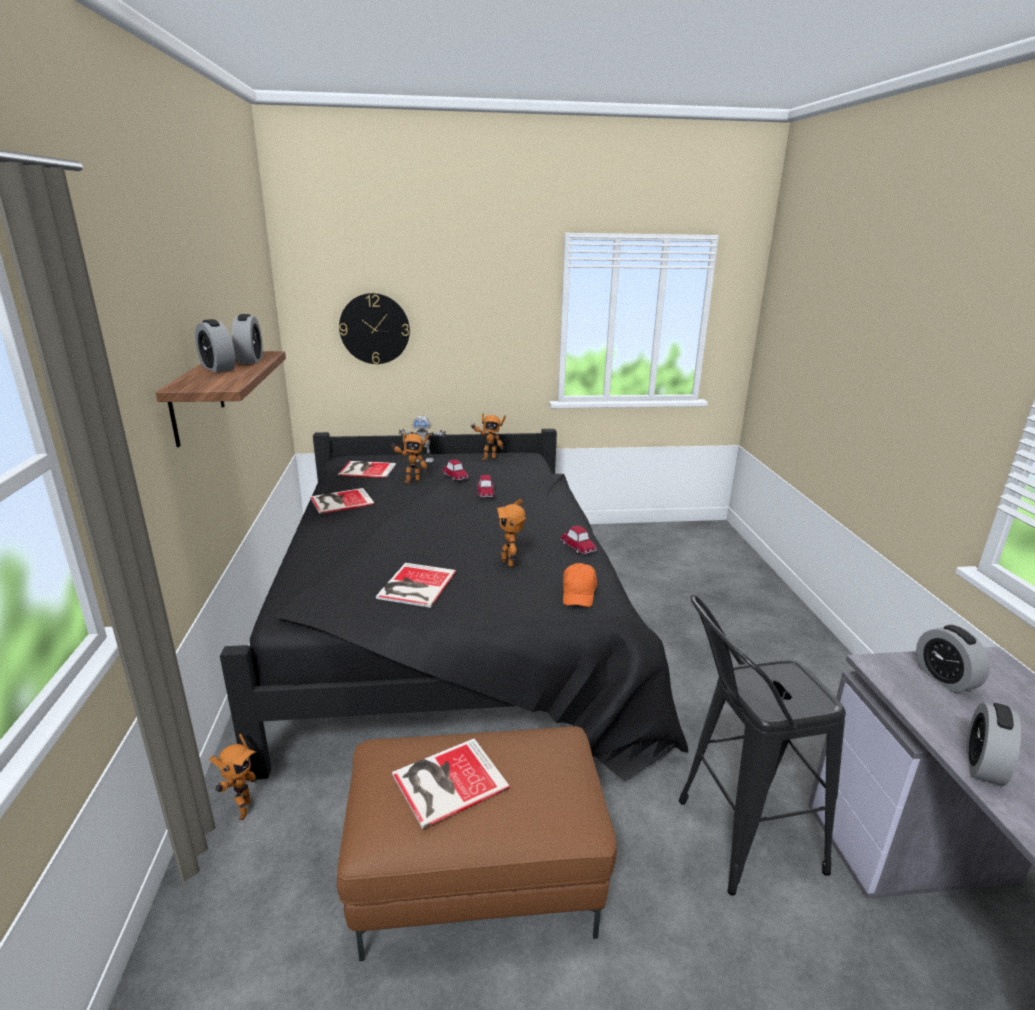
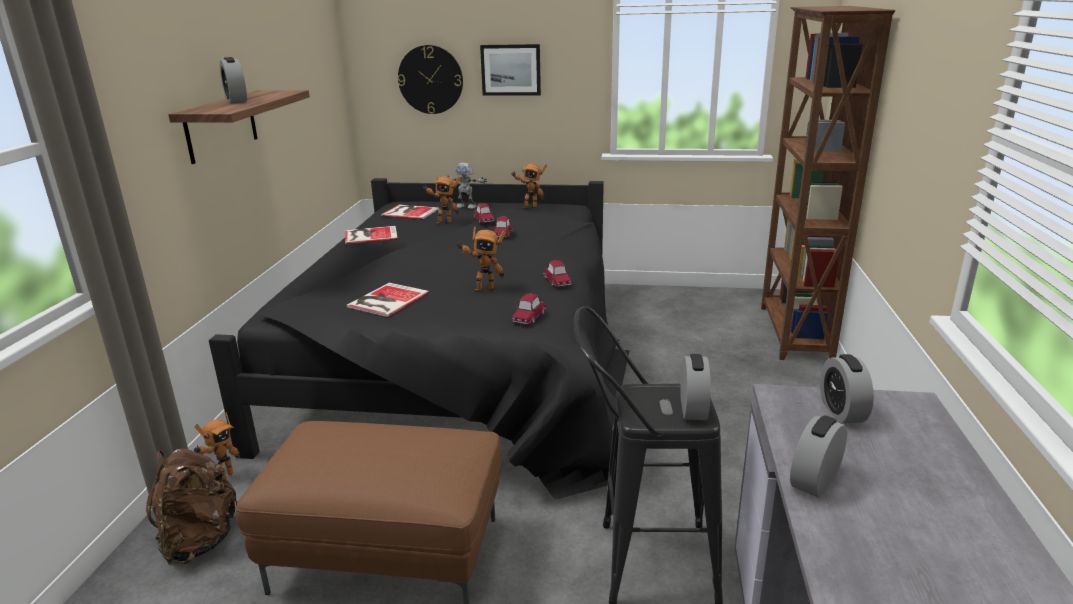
camera: 15 degrees right, 0 degrees up
(247, 902) = (200, 541): none -> brown backpack
(250, 360) = (270, 95): alarm clock -> alarm clock (693, 409)
(446, 781) = (345, 451): book -> none
(460, 319) = (511, 70): none -> picture
(509, 562) = (483, 289): toy robot -> toy robot turned 90 degrees counterclockwise
(579, 594) = (528, 317): orange cap -> toy car
(743, 565) = (793, 333): none -> brown bookcase

